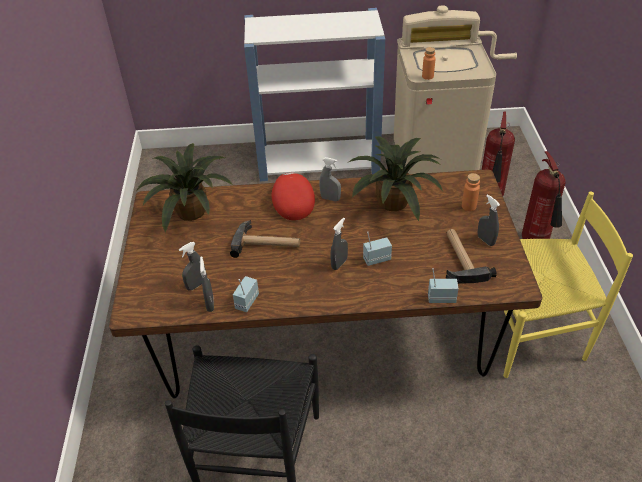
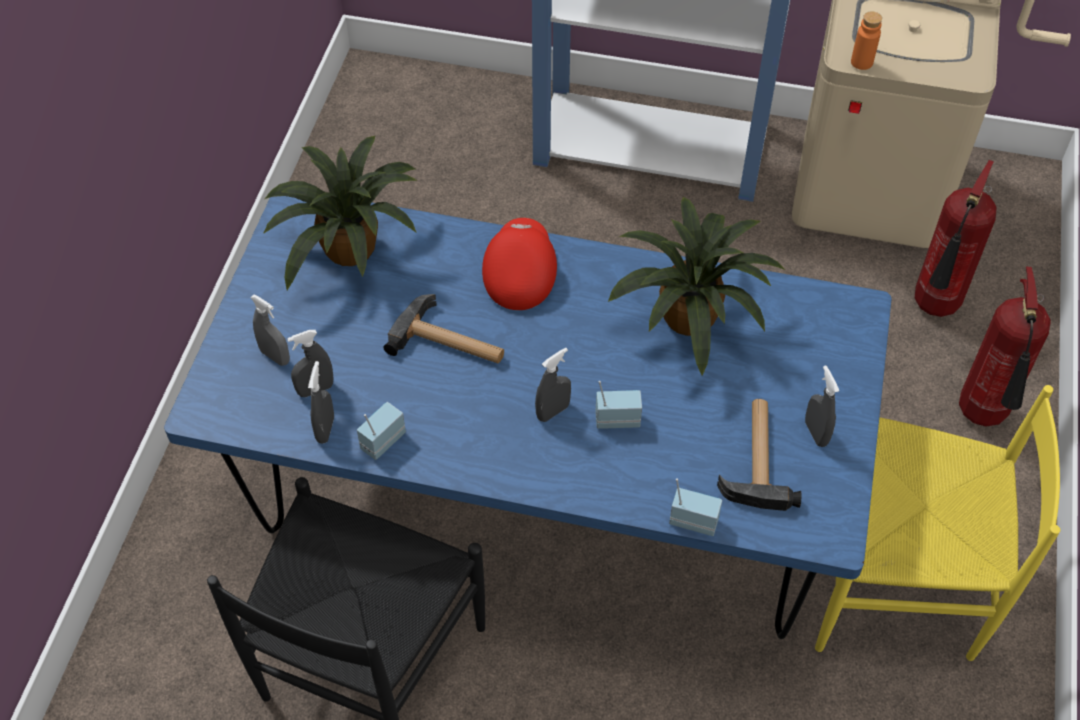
camera: 15 degrees right, 10 degrees up
(324, 343) = (538, 505): brown dining table -> blue dining table
(330, 198) = (585, 281): grey spray bottle -> grey spray bottle (275, 356)
(469, 206) = (816, 358): orange bottle -> none

